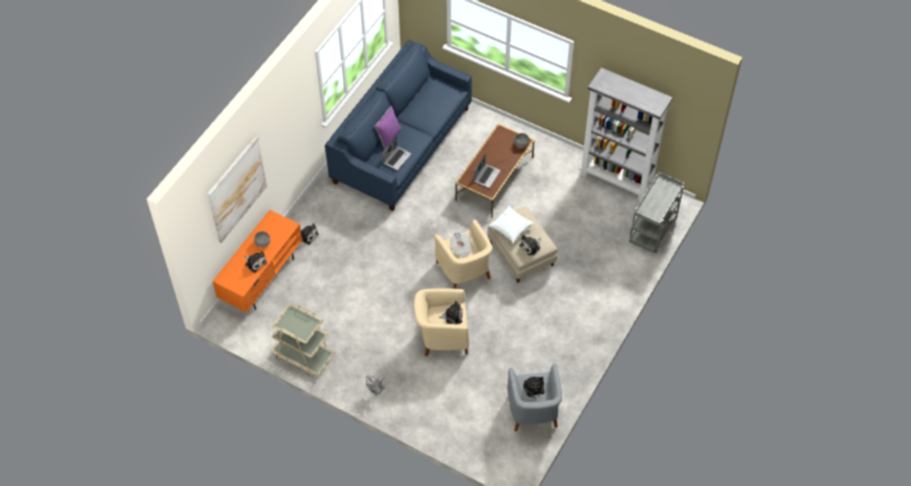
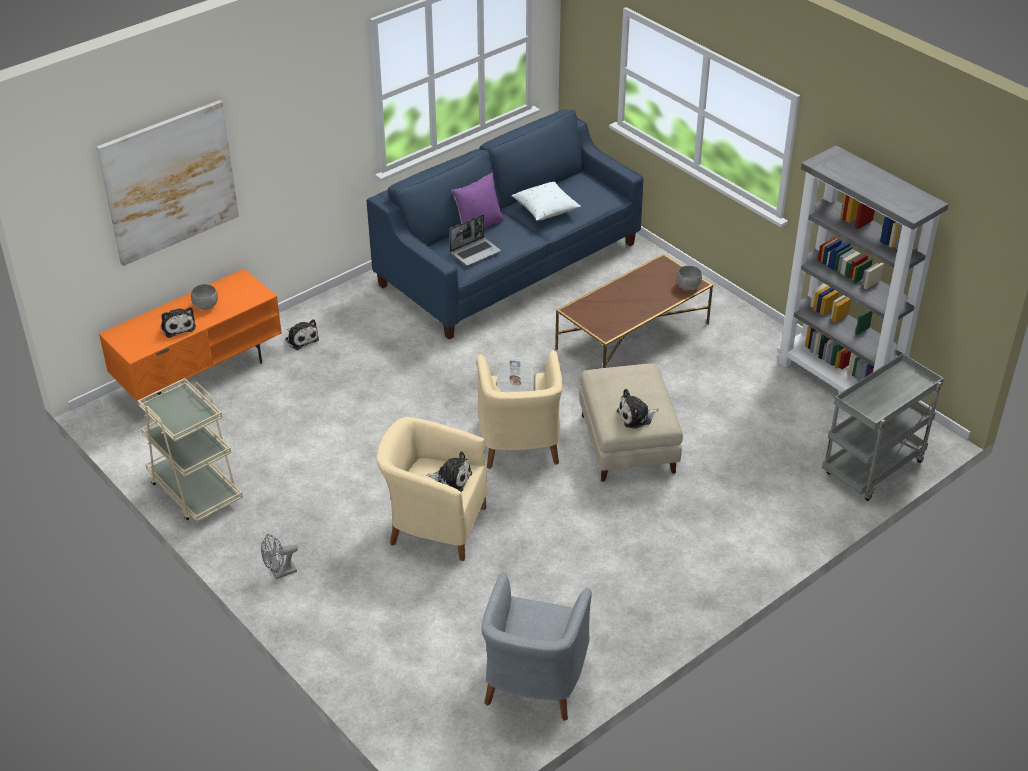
camera: 20 degrees right, 15 degrees down
(486, 176) = (611, 312): laptop -> none
(510, 228) = (613, 384): white pillow -> white pillow (545, 210)
(534, 390) = (536, 627): plush toy -> none

